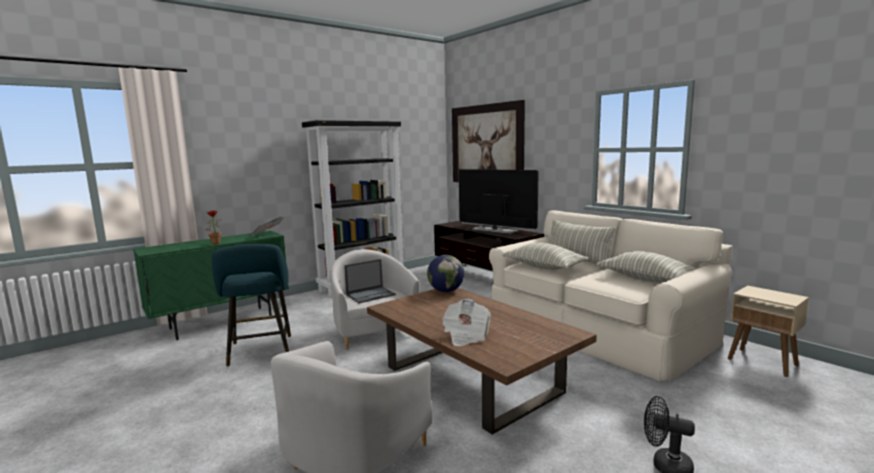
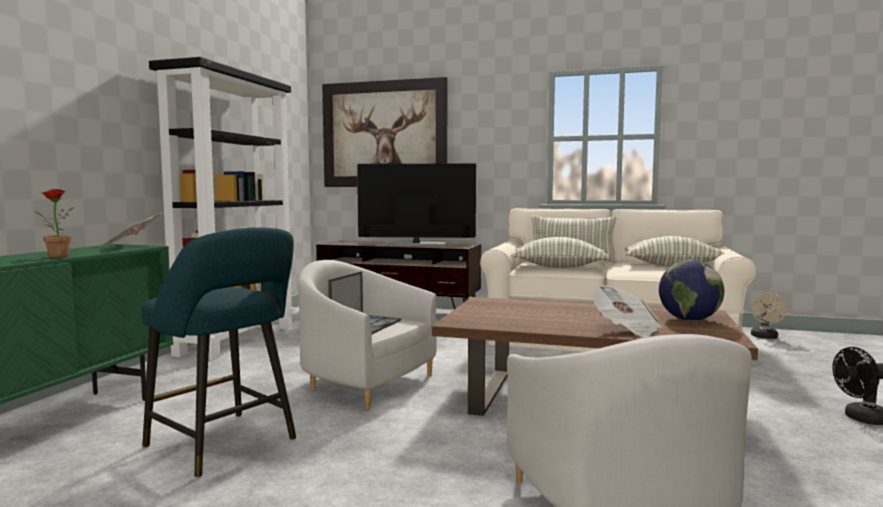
camera: 35 degrees left, 5 degrees down
(446, 291) = (486, 301): globe -> globe (689, 320)
(763, 362) = (765, 337): beige side table -> beige fan

